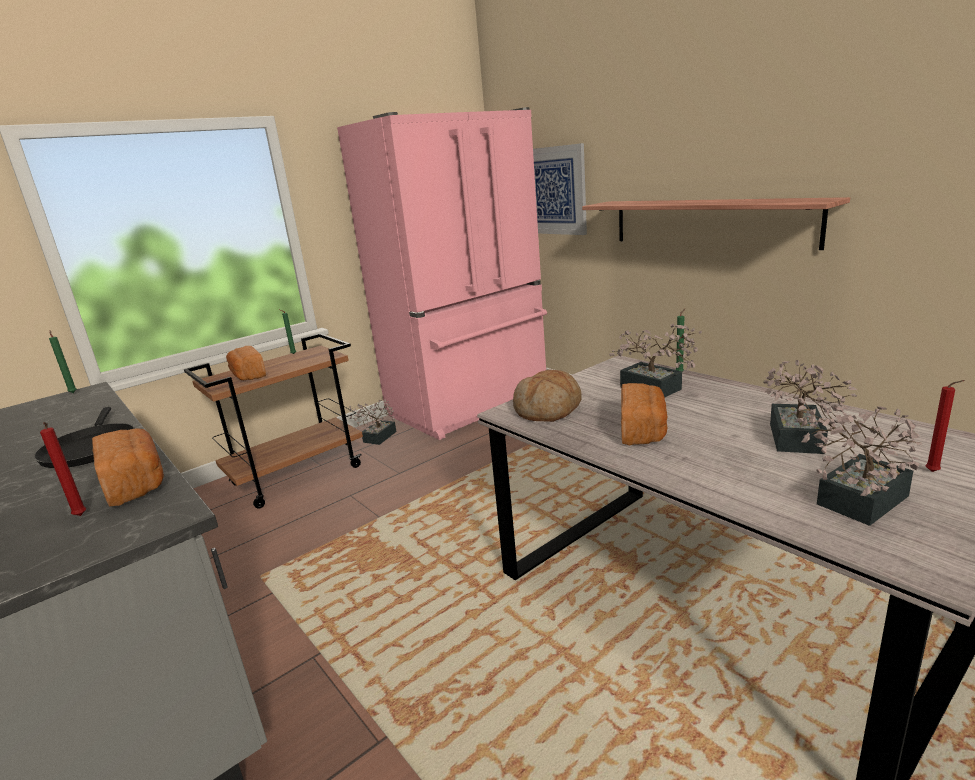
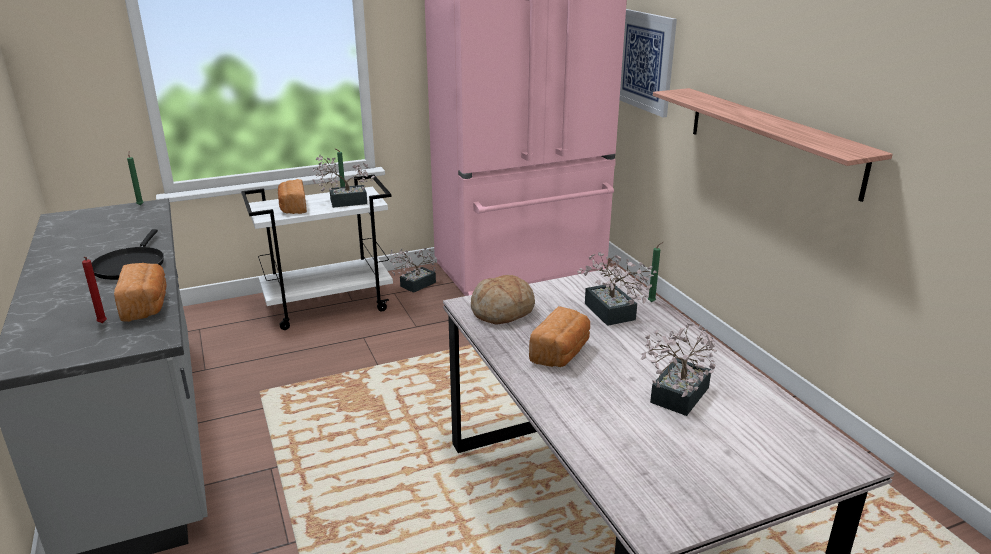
camera: 15 degrees right, 5 degrees up
(298, 475) = (329, 305): brown cart -> white cart
(855, 503) = (659, 464): potted plant -> potted plant (343, 202)
(934, 472) = (756, 457): red candle -> none

